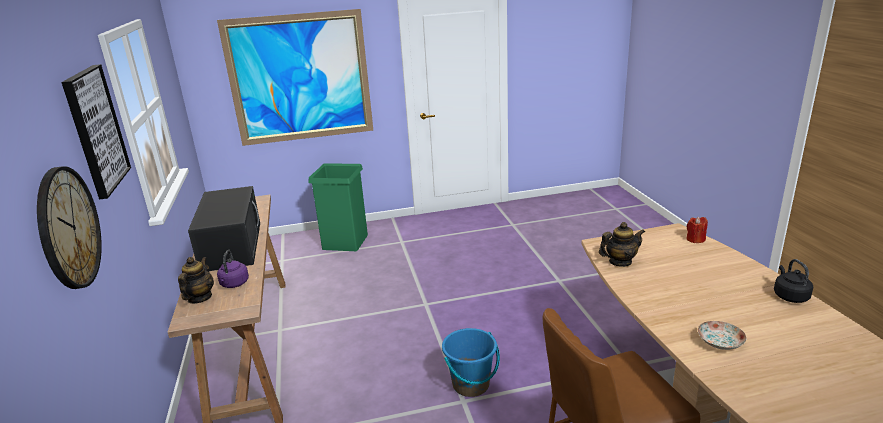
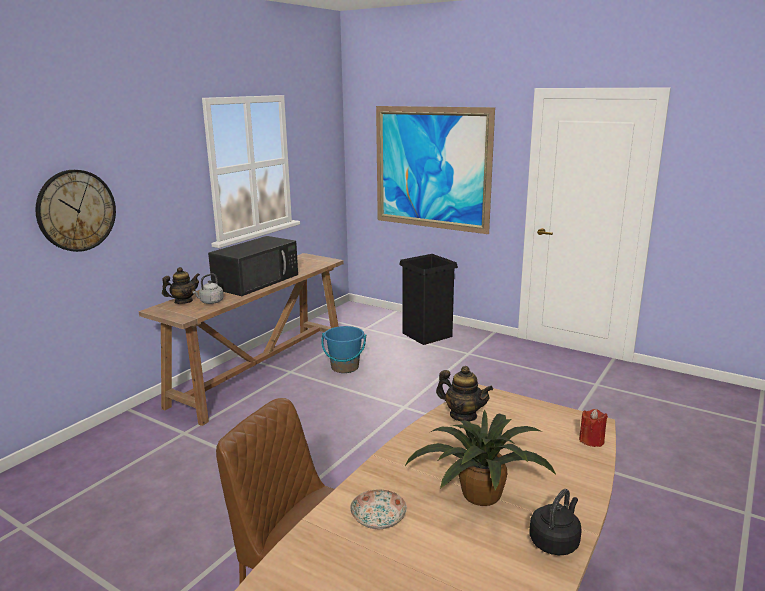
camera: 45 degrees right, 5 degrees down
(95, 130) = (154, 160): picture -> none
(234, 284) = (210, 302): purple kettle -> grey kettle
(345, 242) = (427, 335): green trash can -> black trash can
(471, 385) = (332, 480): blue bucket -> blue bucket (345, 367)
(723, 298) = (478, 495): none -> potted plant

